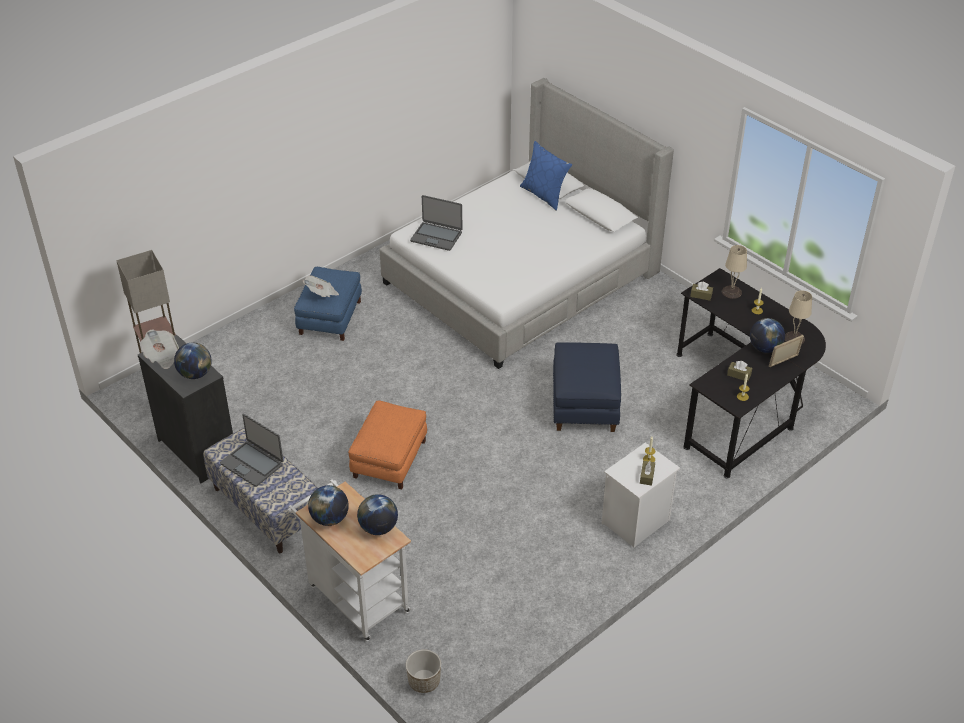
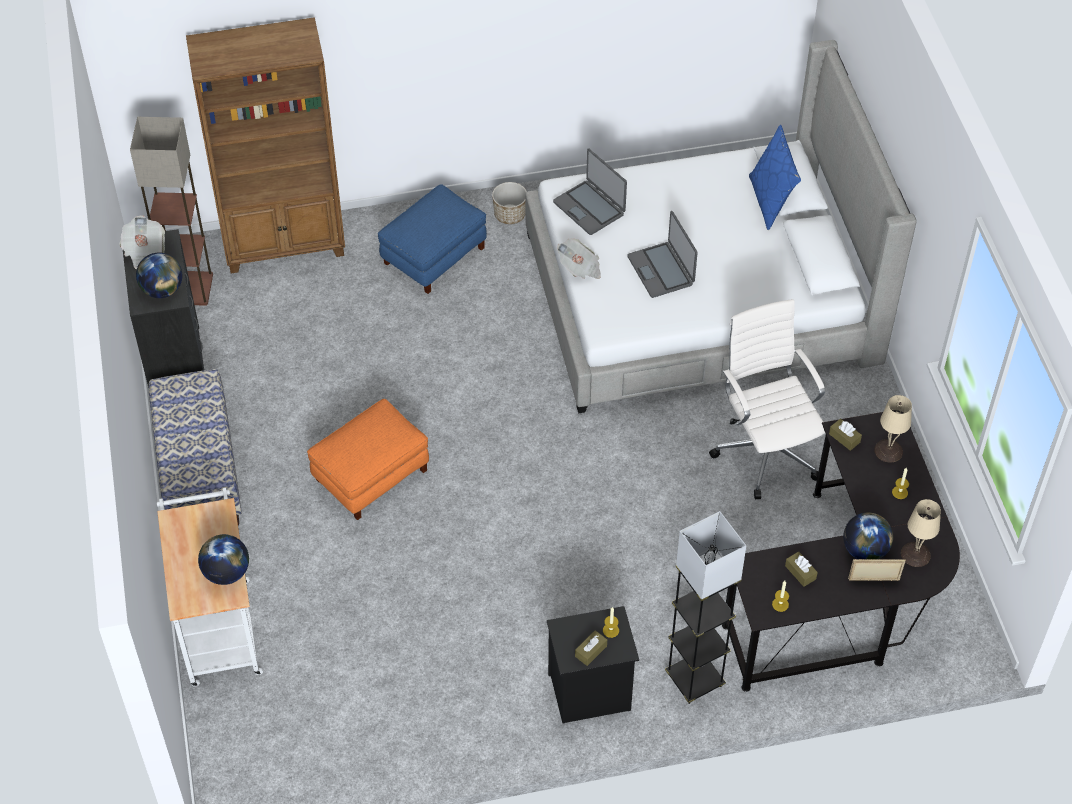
camera: 30 degrees right, 10 degrees up
(220, 349) = (285, 245): none -> brown bookcase
(252, 464) = (187, 420): laptop -> laptop (661, 270)
(321, 294) = (417, 227): newspaper -> newspaper (580, 268)
(329, 518) = (185, 536): globe -> none
(424, 681) = (219, 764): planter -> planter (510, 215)
(585, 405) = (647, 510): blue ottoman -> none
(629, 343) = (766, 450): none -> white office chair
(636, 522) = (589, 693): white nightstand -> black nightstand
(693, 485) = (694, 680): none -> grey floor lamp

